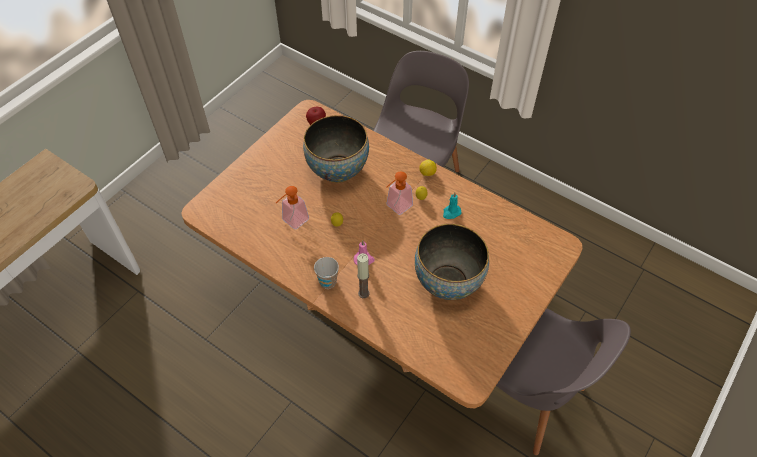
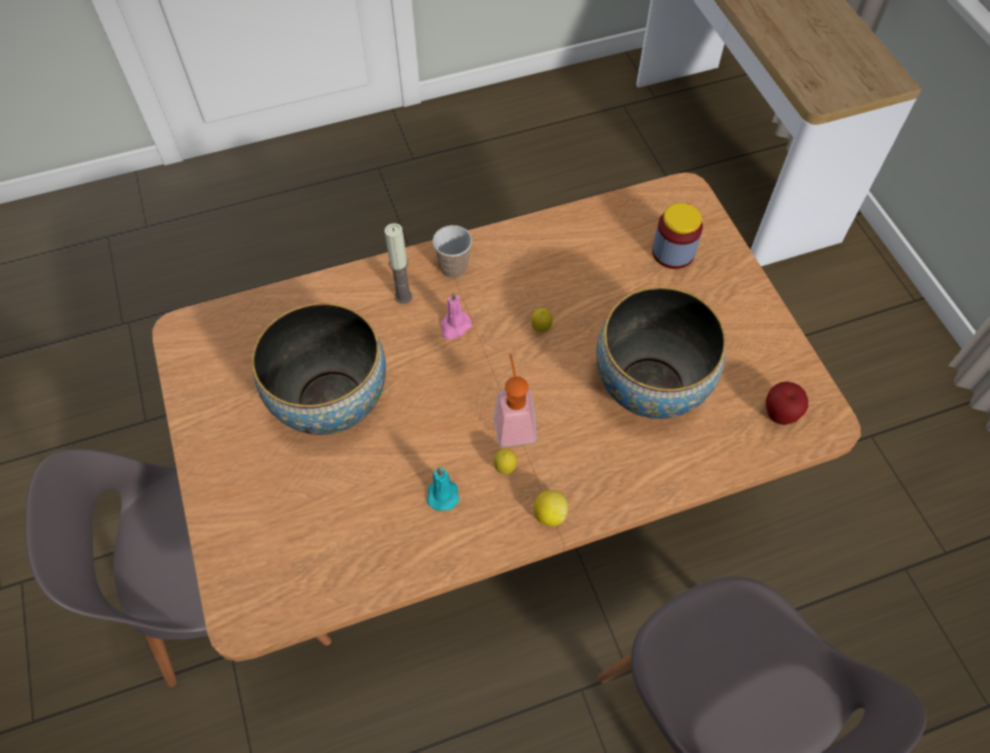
camera: 125 degrees right, 5 degrees up
(248, 197) = (673, 252): none -> jar
(292, 222) = (586, 280): soap dispenser -> none

